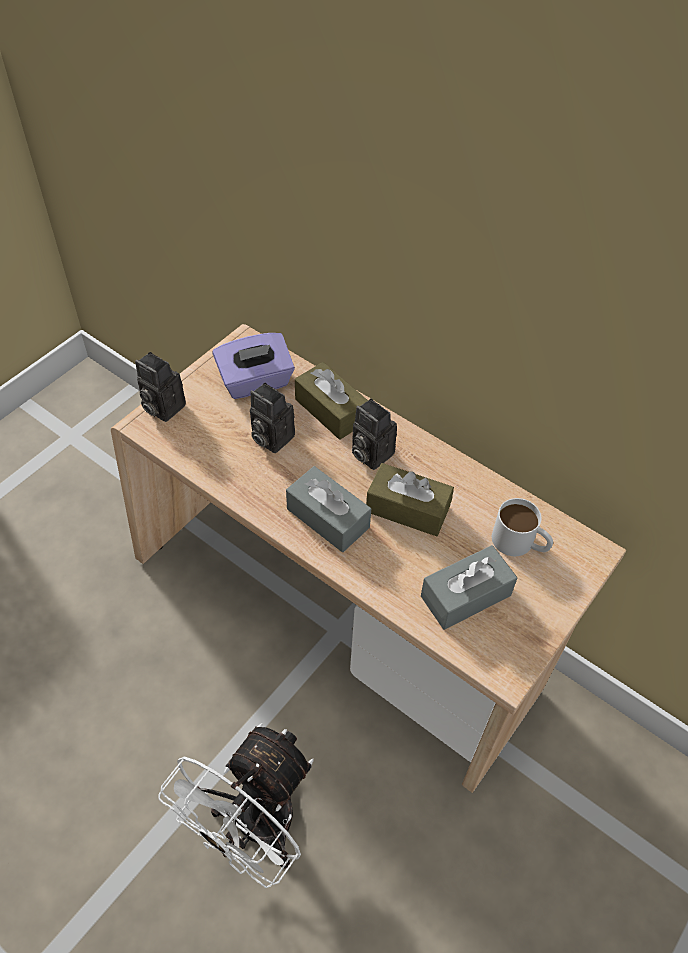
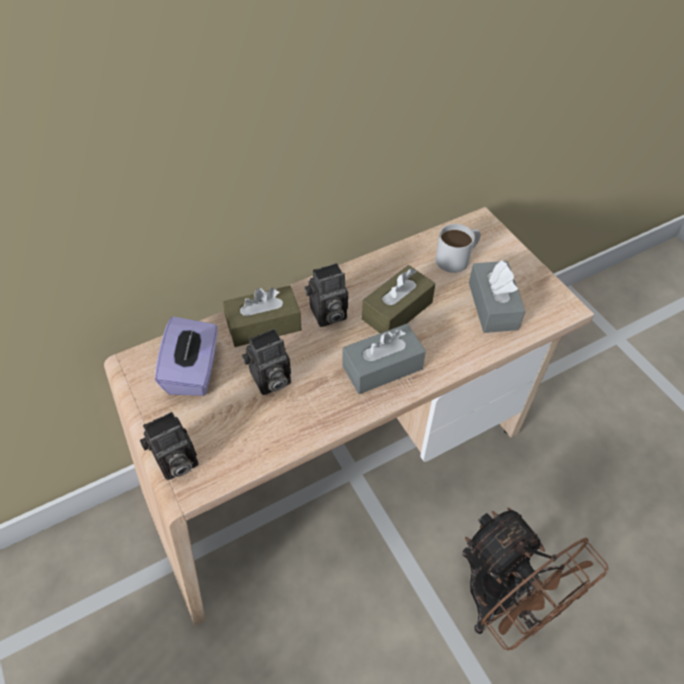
camera: 65 degrees left, 0 degrees up
(254, 831) = (503, 602): white fan -> brown fan

